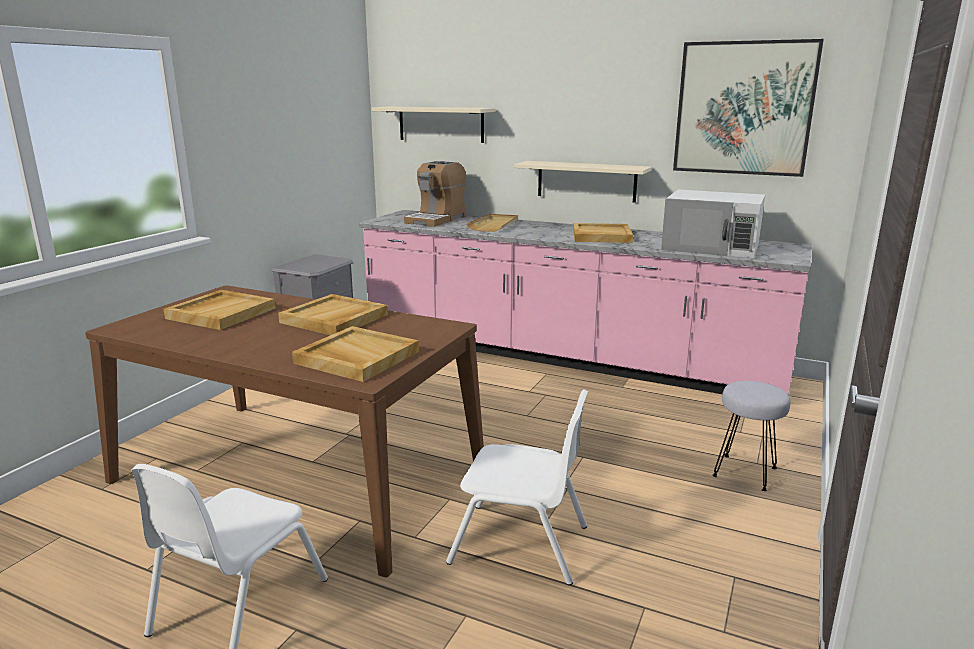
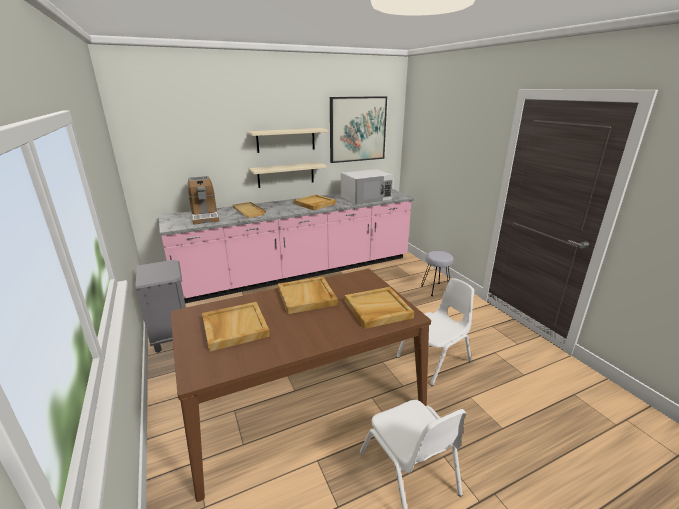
camera: 50 degrees left, 5 degrees up
(441, 124) = (181, 151): beige shelf -> beige shelf (286, 140)

